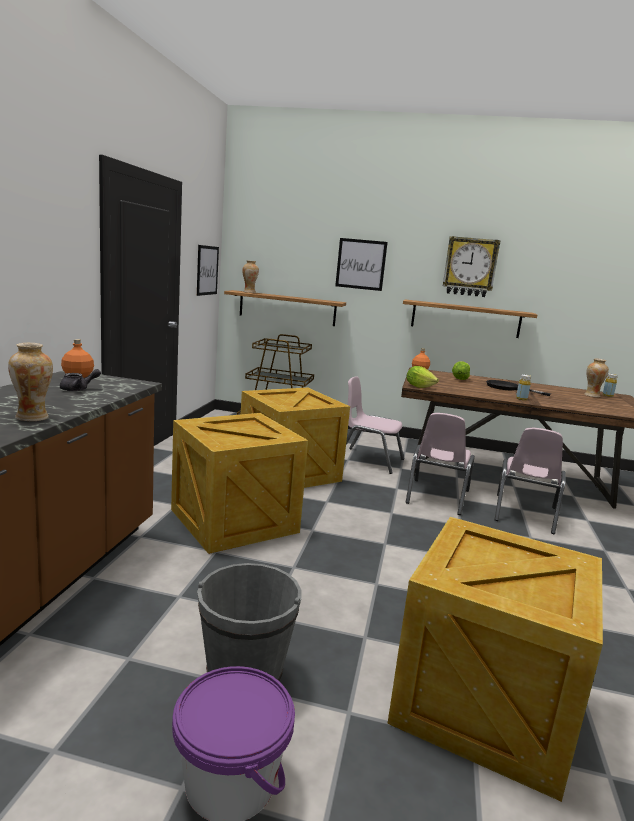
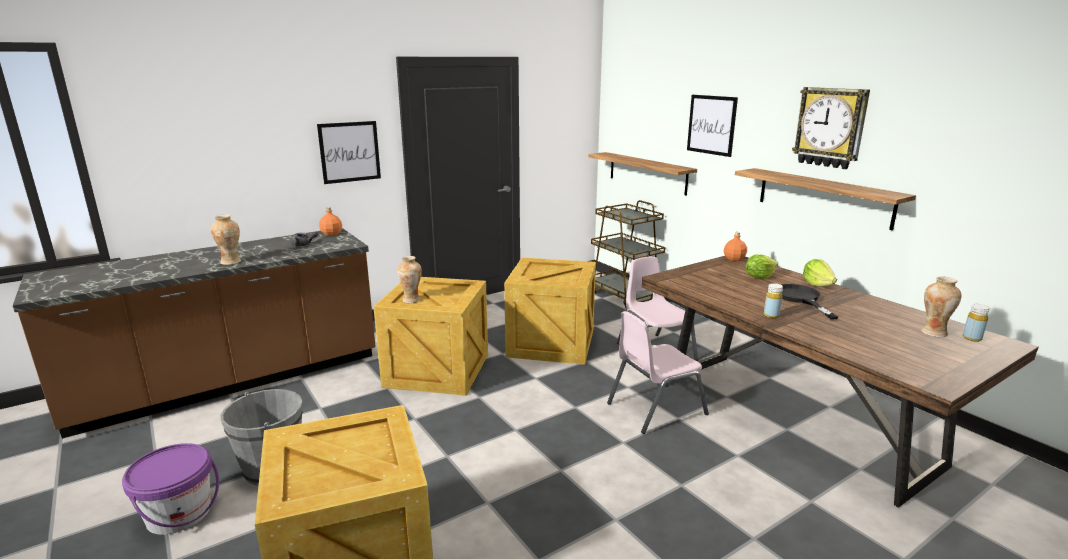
camera: 45 degrees right, 5 degrees up
(207, 270) = (570, 134): picture -> picture (349, 152)
(249, 292) = (612, 155): vase -> vase (411, 300)
(419, 387) = (666, 279): lettuce -> lettuce (817, 284)
(524, 514) = (729, 461): pink chair -> none

